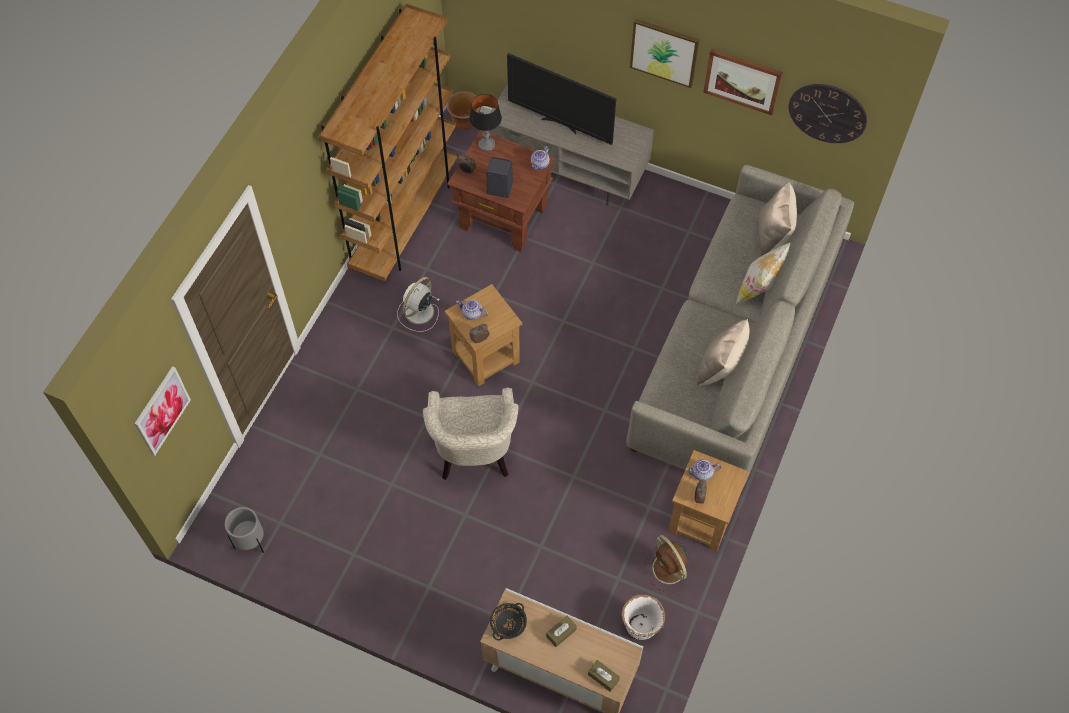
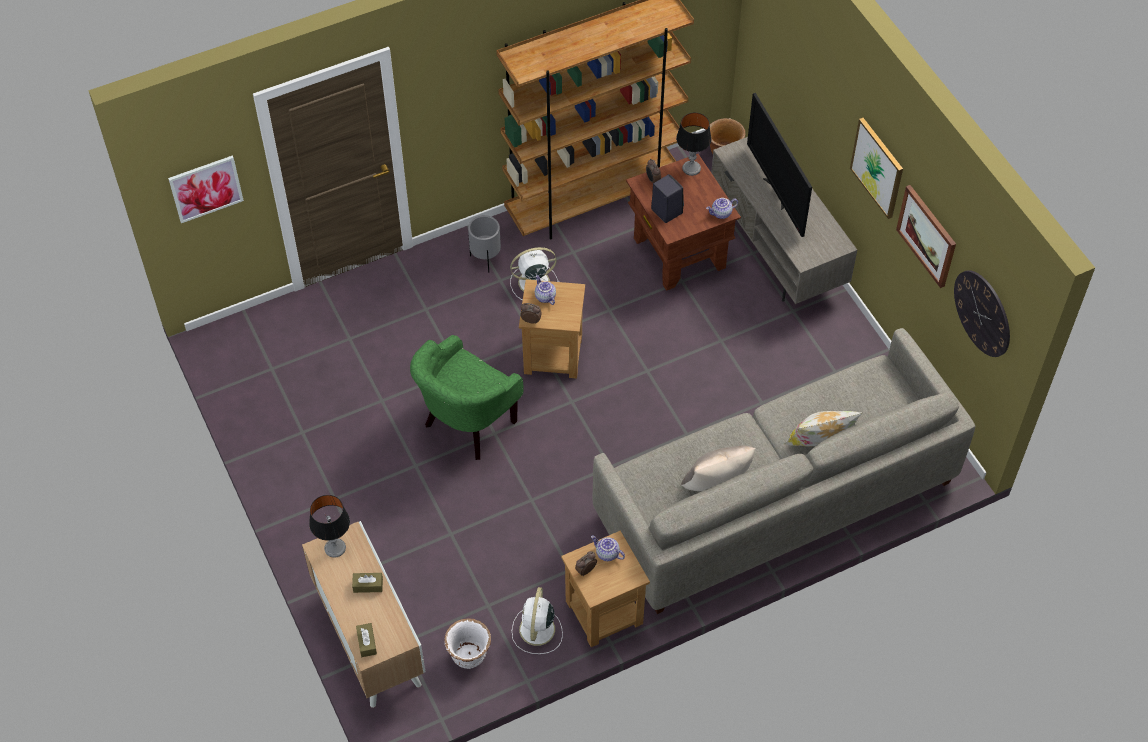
camera: 40 degrees right, 5 degrees down
(250, 542) = (237, 368): grey planter -> grey planter (485, 259)
(474, 456) = (466, 426): beige armchair -> green armchair
(508, 624) = (335, 548): black bowl -> table lamp
(669, 570) = (537, 631): brown fan -> white fan
(773, 235) = (879, 410): beige pillow -> none

